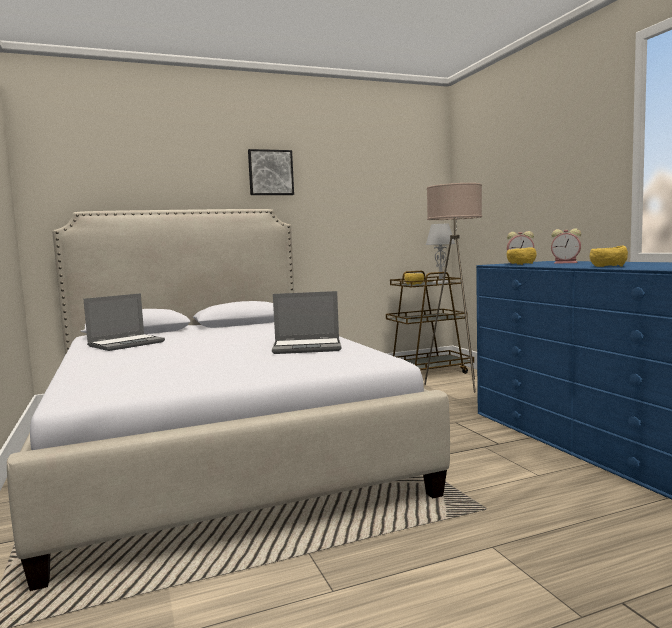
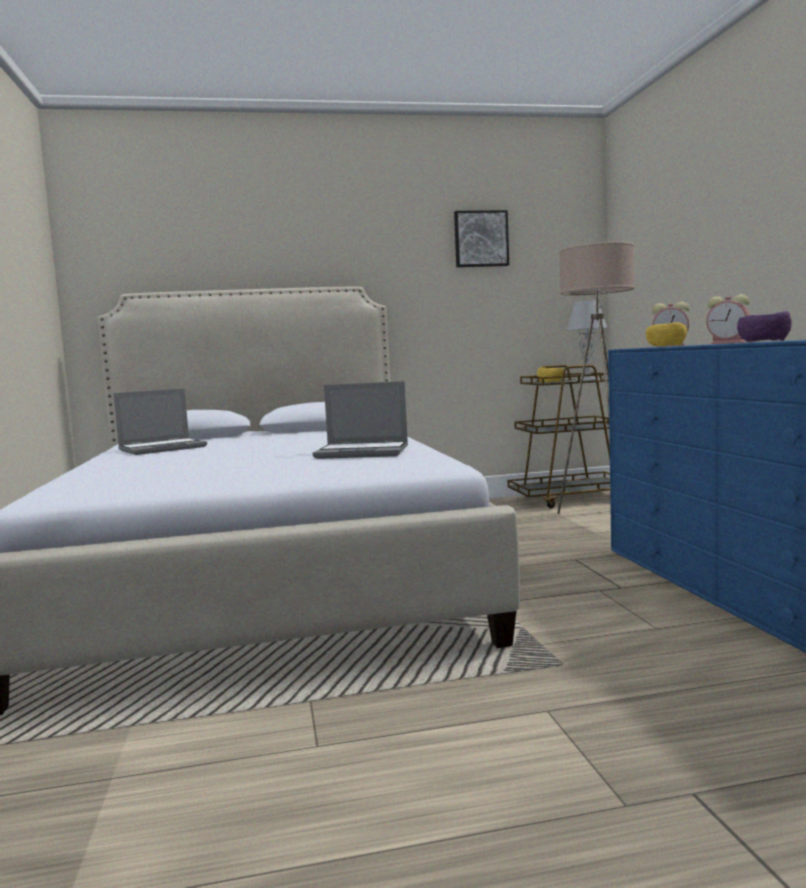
camera: 10 degrees right, 0 degrees up
(270, 173) = (362, 241): picture -> picture (480, 239)
(607, 267) = (762, 341): yellow bowl -> purple bowl

